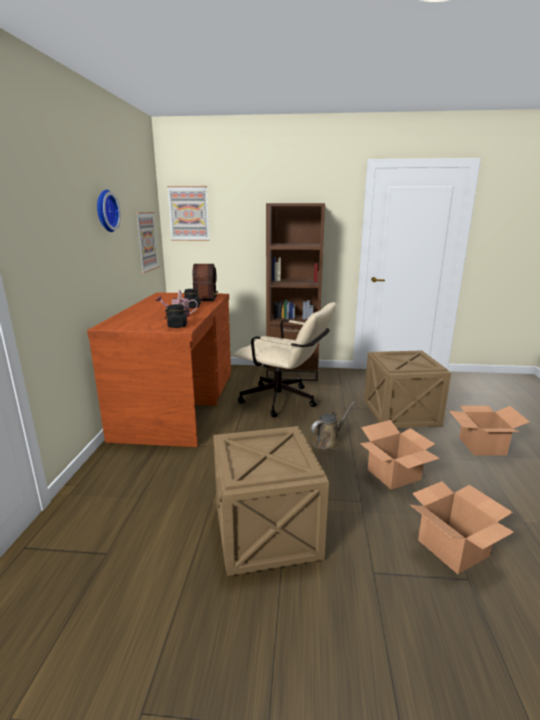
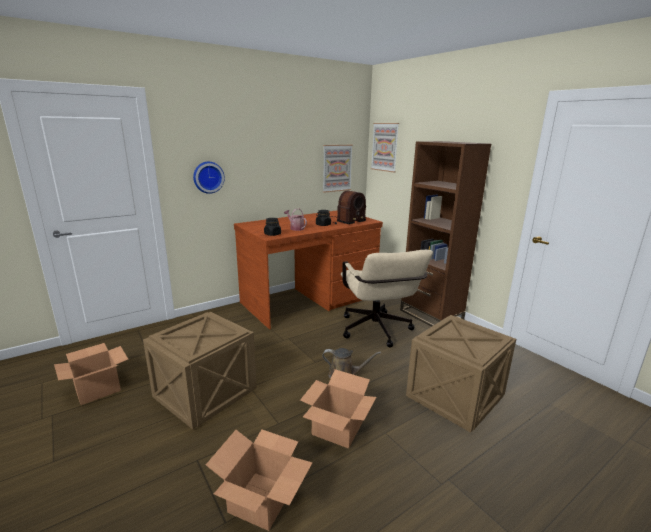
camera: 50 degrees right, 0 degrees up
(105, 211) = (278, 144): wall clock -> wall clock (208, 177)
(482, 446) = (474, 478): cardboard box -> cardboard box (97, 389)

